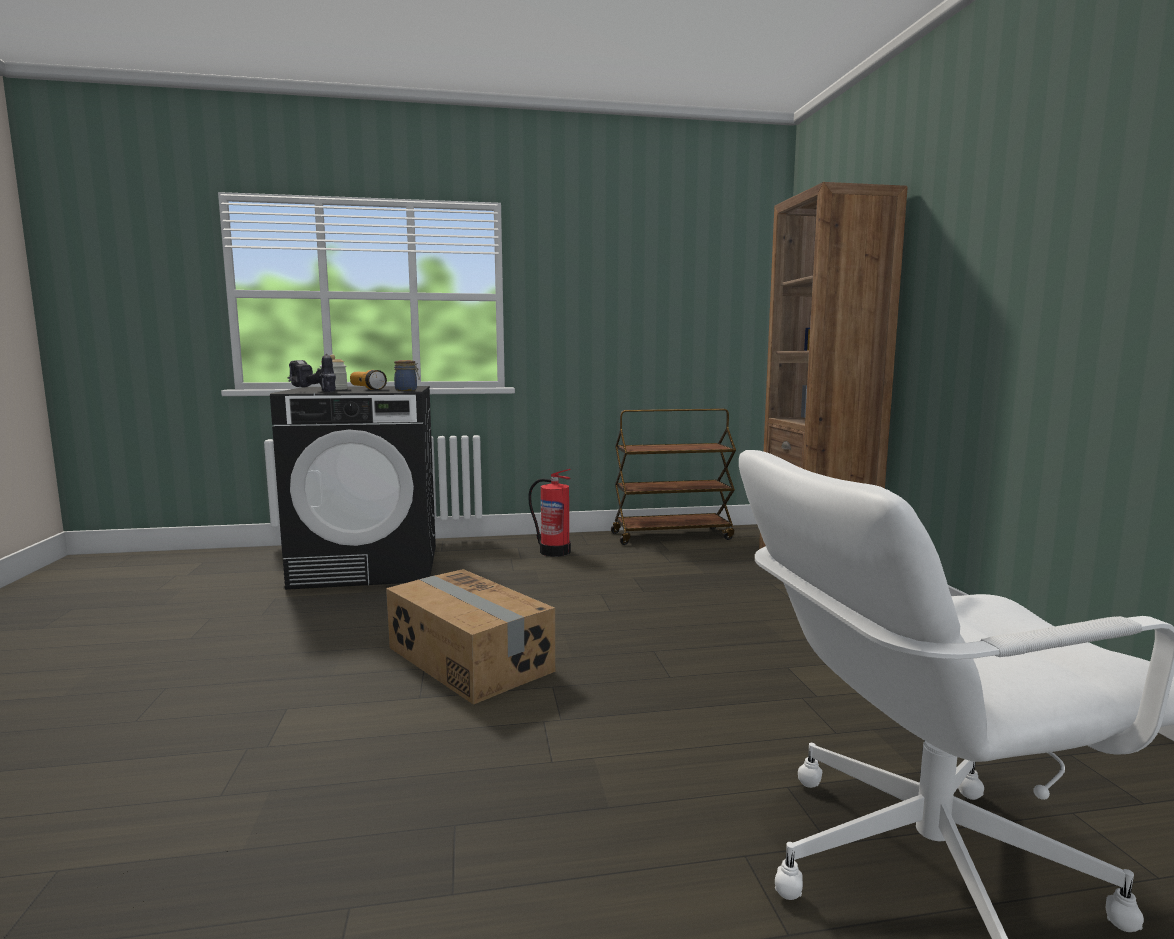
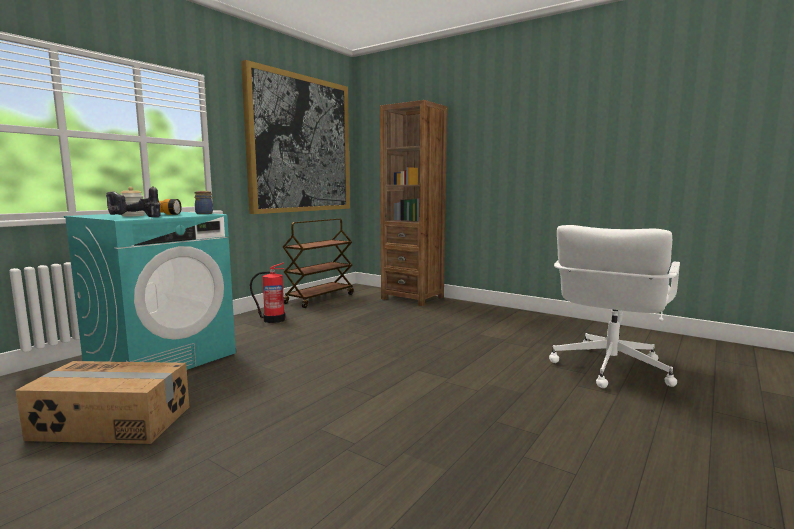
camera: 45 degrees left, 0 degrees up
(369, 566) = (162, 358): black washing machine -> turquoise washing machine
(468, 660) = (357, 375): cardboard box -> cardboard box (111, 423)
(666, 288) = (300, 144): none -> picture

